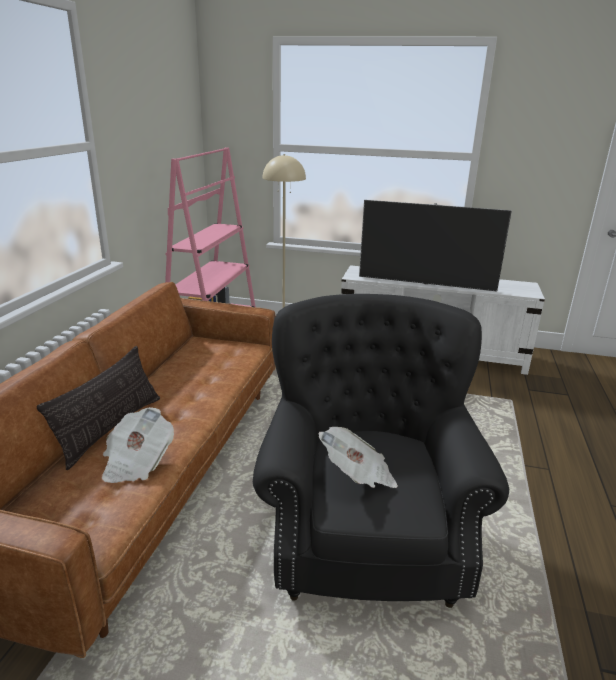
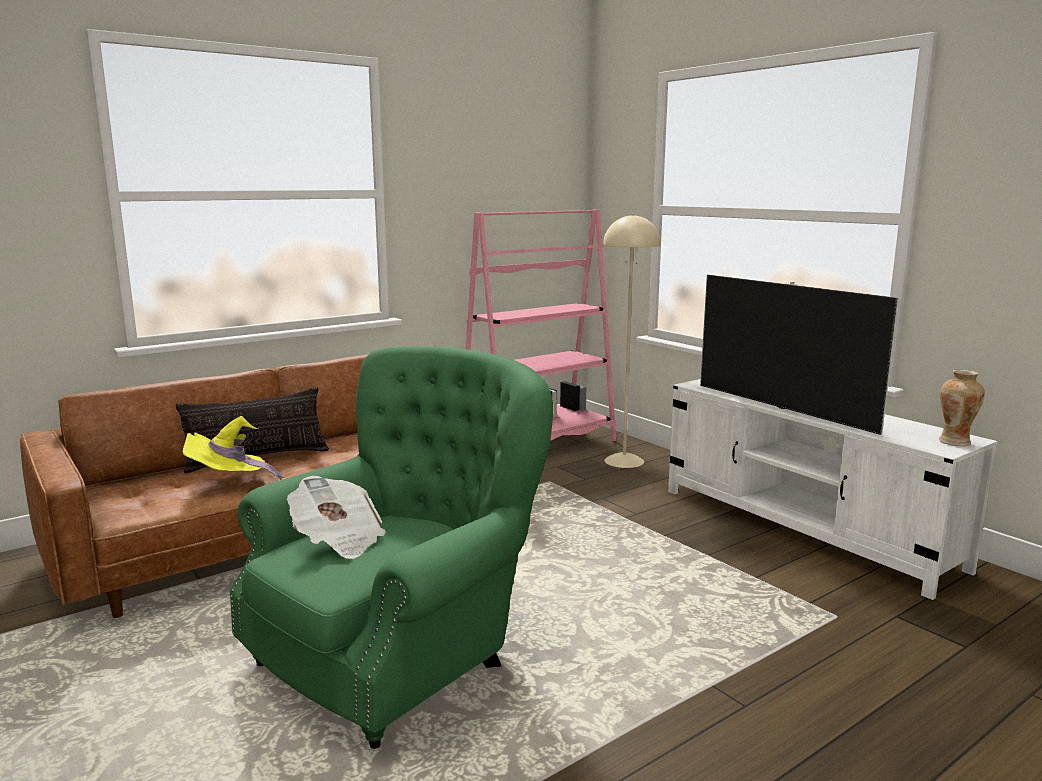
camera: 40 degrees right, 10 degrees down
(137, 462) = (230, 483): newspaper -> yellow hat
(366, 535) = (400, 655): black armchair -> green armchair
(527, 288) = (955, 442): none -> vase

